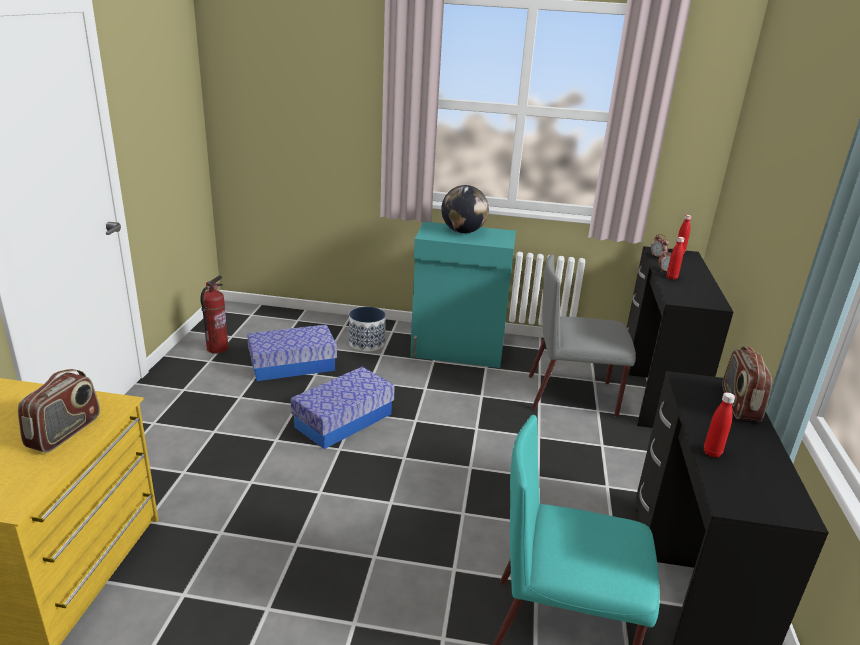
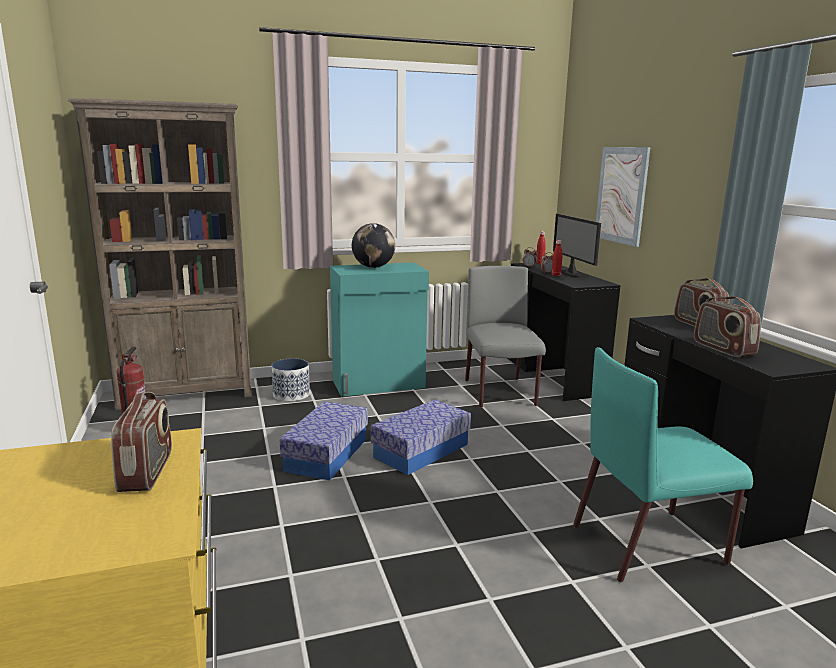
camera: 25 degrees left, 10 degrees down
(282, 319) = (187, 394): none -> brown bookcase
(293, 365) = (233, 426): storage box -> storage box (421, 451)
(573, 396) = (500, 393): grey chair -> grey chair turned 105 degrees clockwise
(695, 279) = (572, 274): none -> monitor
(712, 453) = (722, 349): red bottle -> radio
(764, 198) = (621, 195): none -> picture

